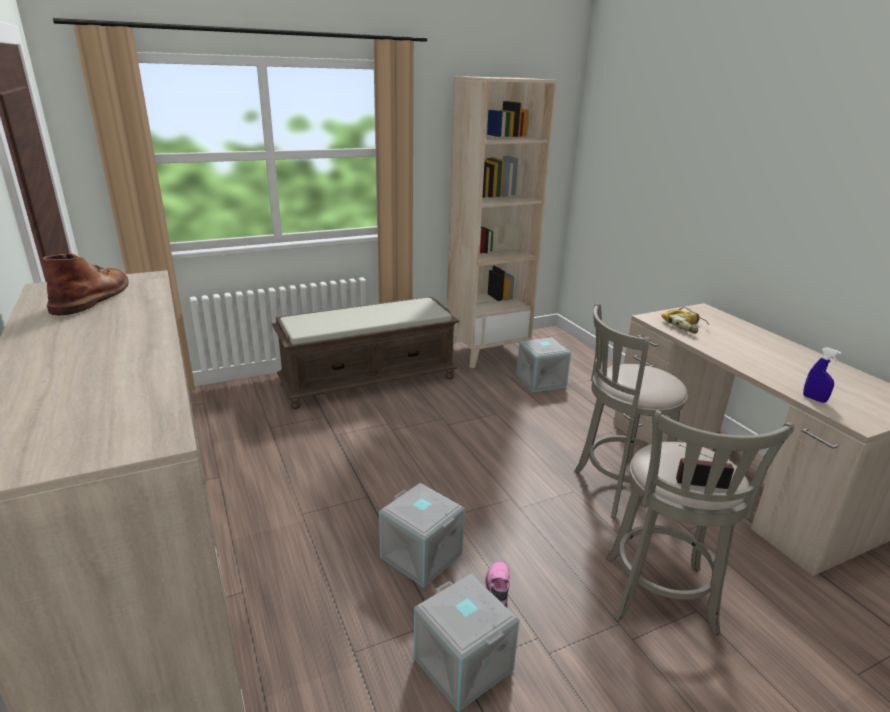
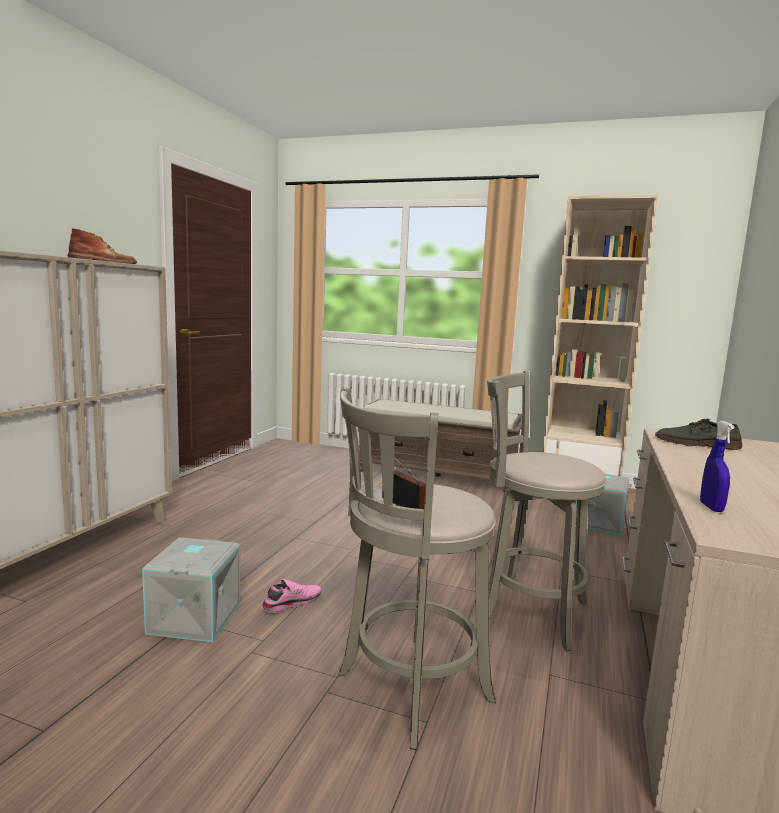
camera: 45 degrees right, 15 degrees down
(420, 556) = (283, 561): grey storage box -> none
(686, 325) = (697, 444): power drill -> grey shoe

